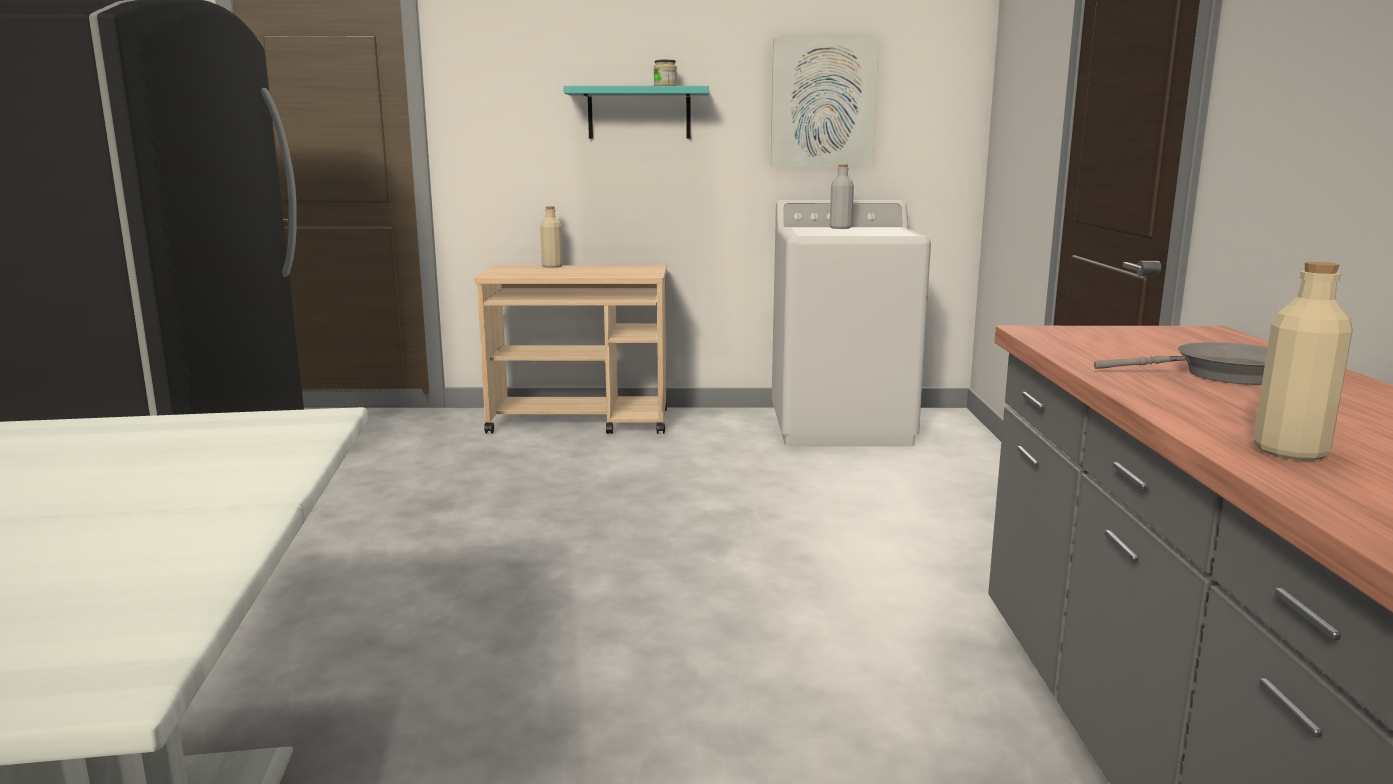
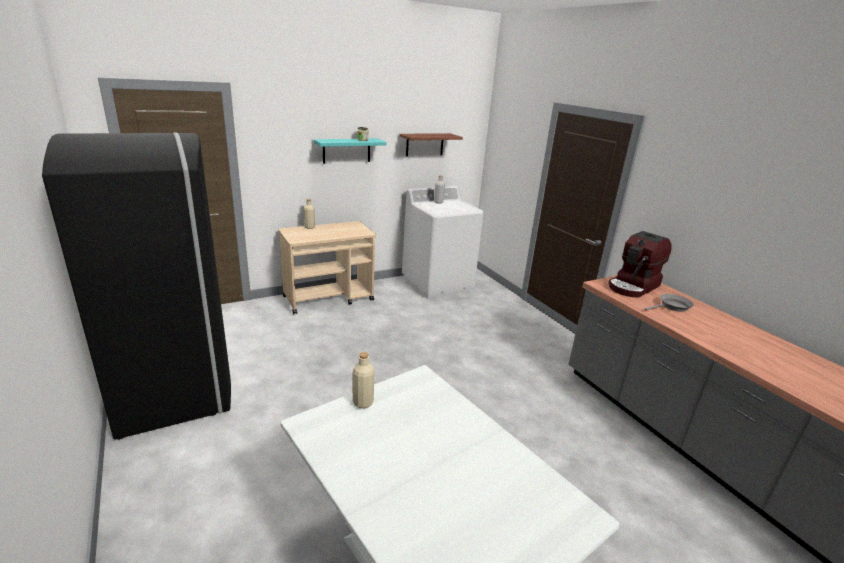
camera: 30 degrees left, 10 degrees up
(823, 103) = (424, 144): picture -> shelf
(1152, 341) = (633, 286): none -> coffee machine
(1290, 451) = (727, 347): beige bottle -> beige bottle (363, 402)

